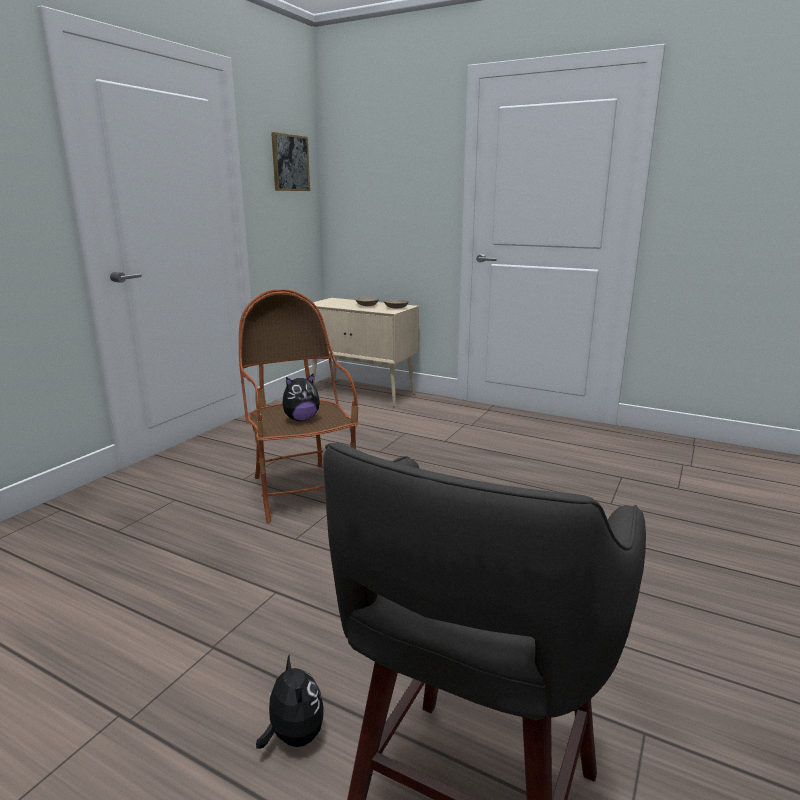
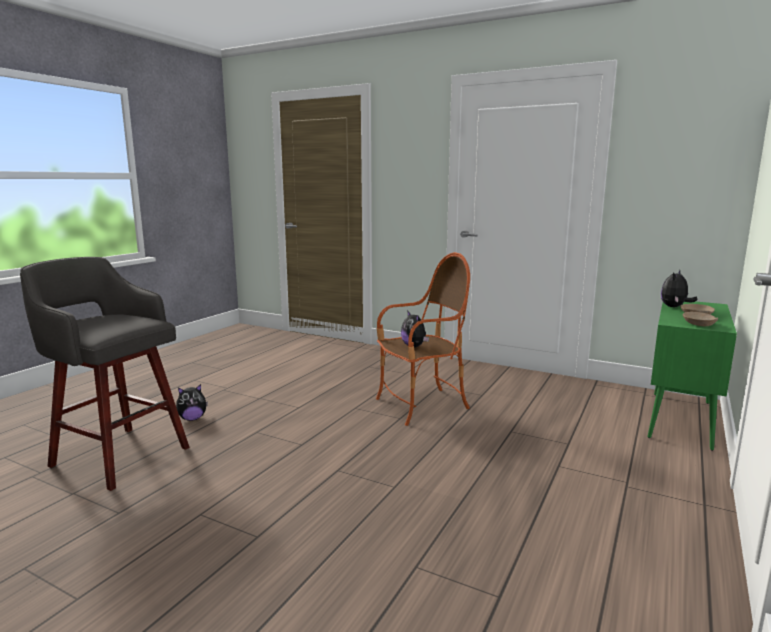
camera: 90 degrees right, 5 degrees down
(290, 163) = (693, 147): picture -> none
(338, 306) = (674, 307): none -> plush toy
(363, 393) = (680, 420): beige cabinet -> green cabinet

